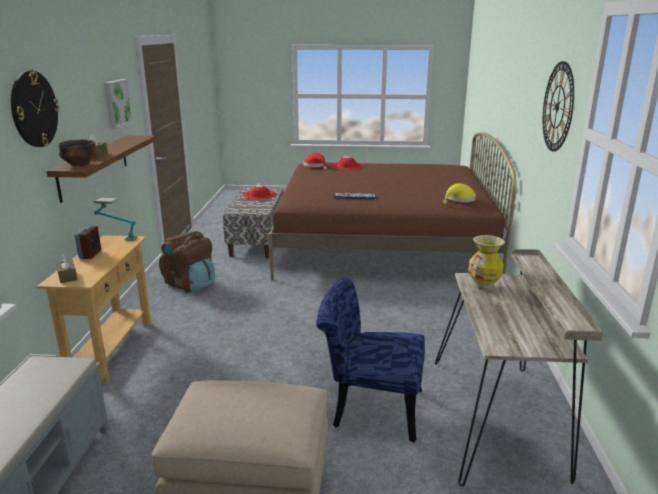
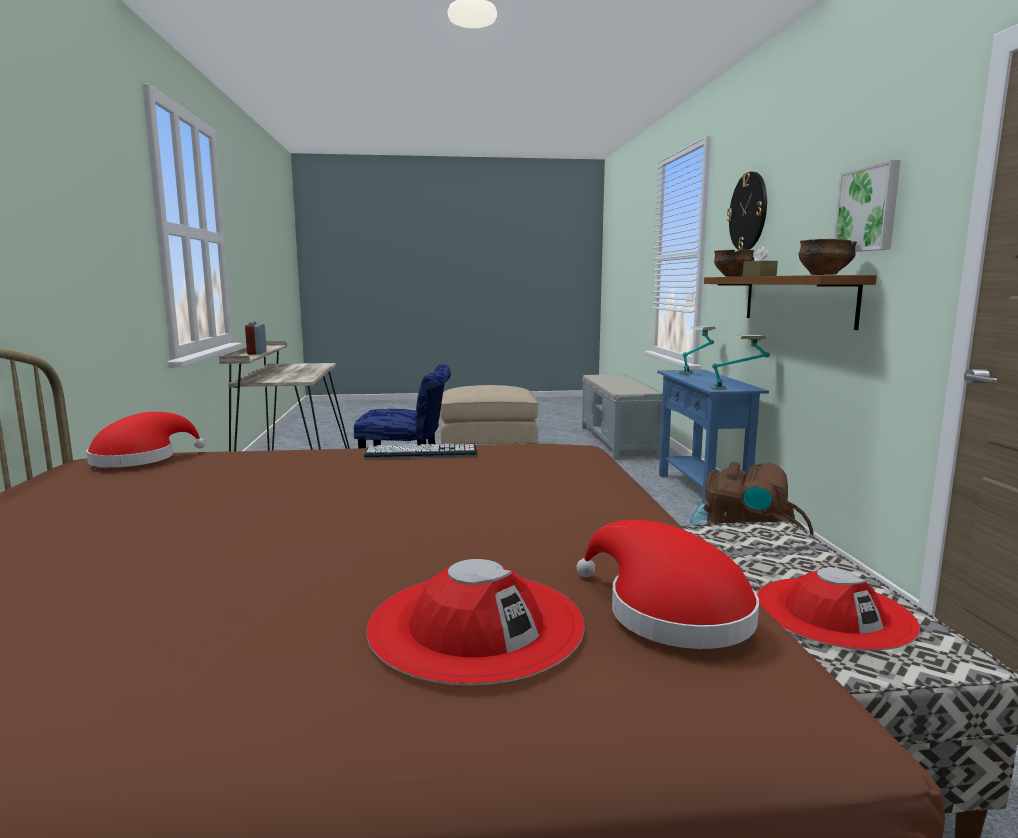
camera: 170 degrees right, 10 degrees down
(67, 276) = (696, 372): brown tissue box -> table lamp
(90, 254) = (723, 380): alarm clock -> alarm clock (257, 353)
(112, 350) = (700, 492): beige console table -> blue console table
(138, 138) = (824, 274): none -> bowl
(459, 200) = (140, 459): yellow hat -> red hat
(483, 286) = (294, 377): vase -> none
(557, 107) = (110, 198): wall clock -> none

